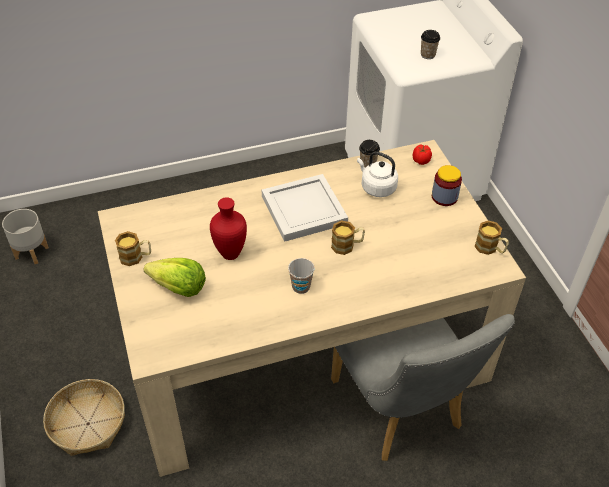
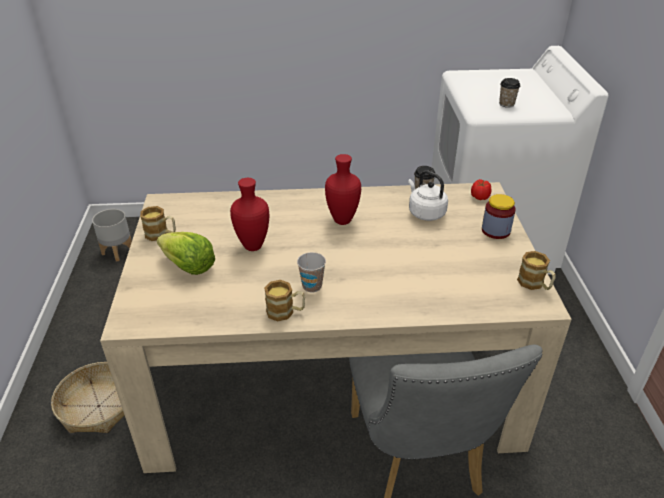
camera: 15 degrees right, 10 degrees down
(302, 209) = (341, 220): white tray -> red vase
(347, 245) = (375, 257): mug -> mug (285, 312)

